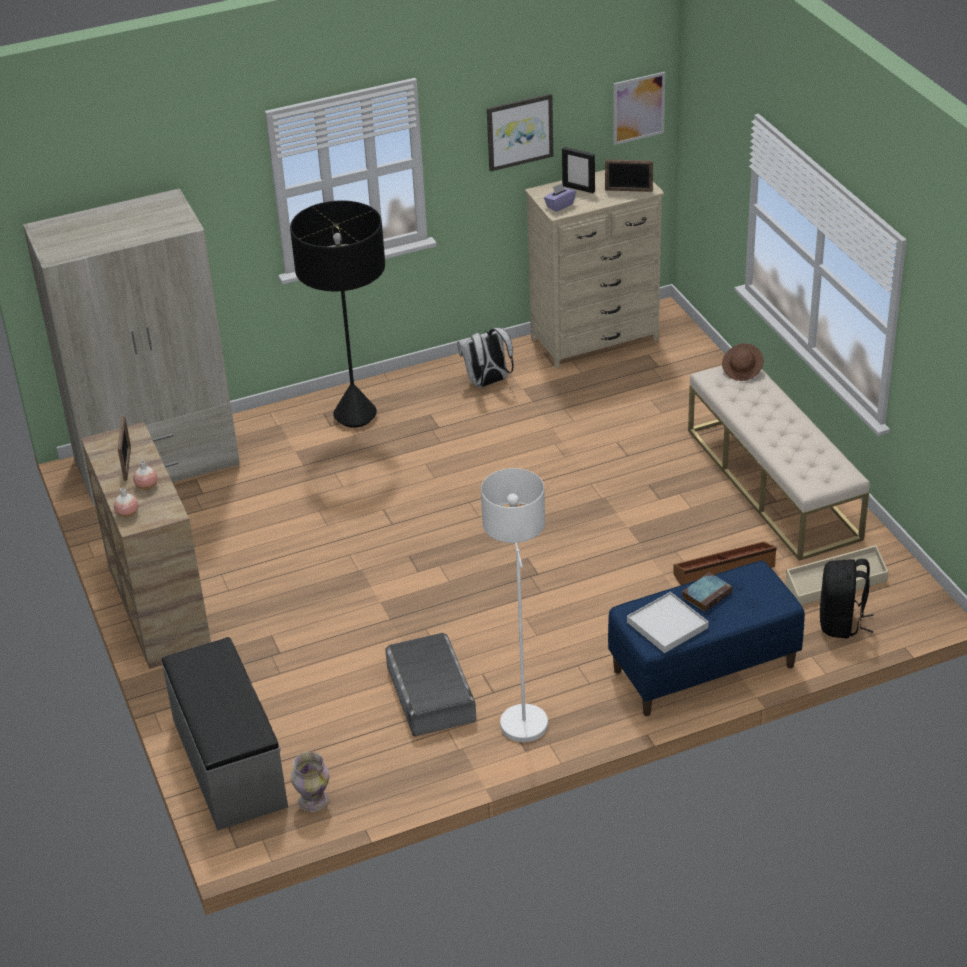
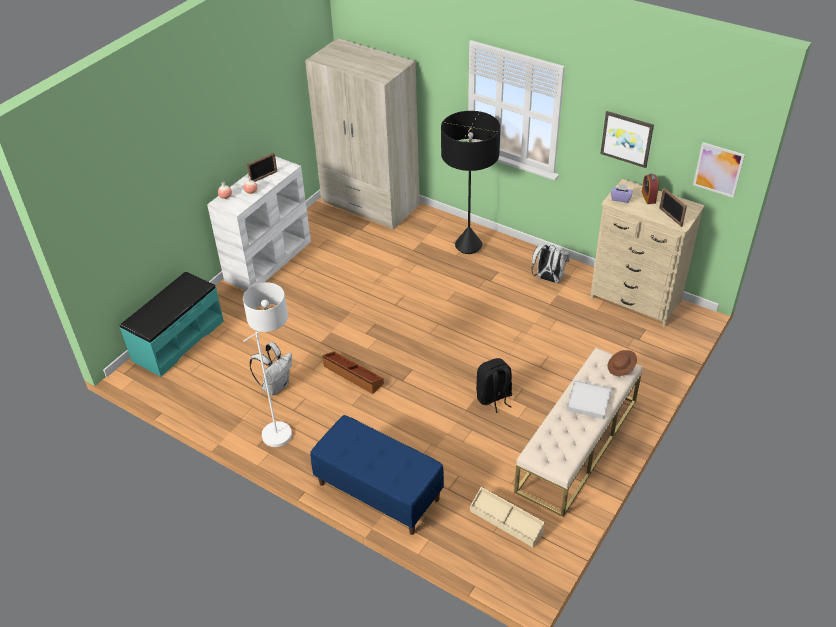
camera: 55 degrees right, 5 degrees up
(157, 607) = (267, 260): brown bookcase -> white bookcase
(228, 763) = (178, 340): grey bench -> turquoise bench
(313, 801) = (170, 383): vase -> none
(430, 693) = (276, 386): grey storage box -> white backpack
(579, 188) = (648, 197): picture frame -> alarm clock
(667, 625) = (346, 446): white tray -> white tray (588, 401)
(707, 594) = (388, 451): book -> none
(724, 571) = (473, 460): brown storage box -> brown storage box (352, 375)
(841, 623) = (472, 541): black backpack -> black backpack (494, 398)

